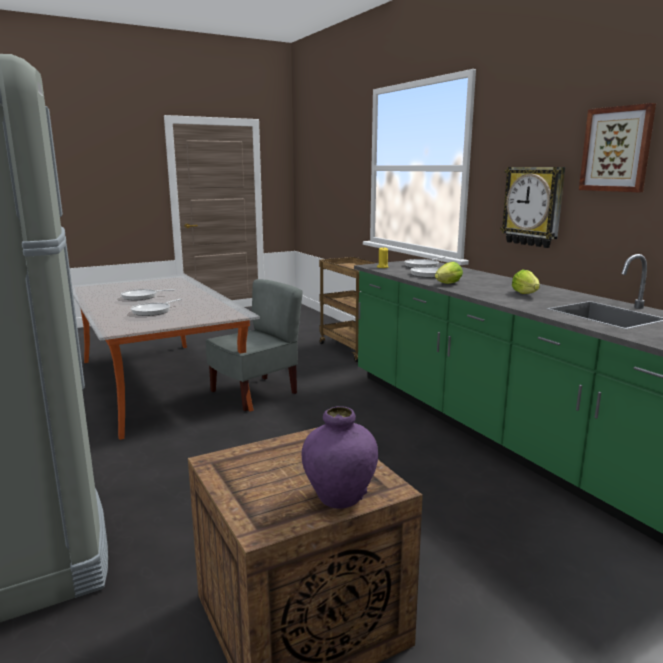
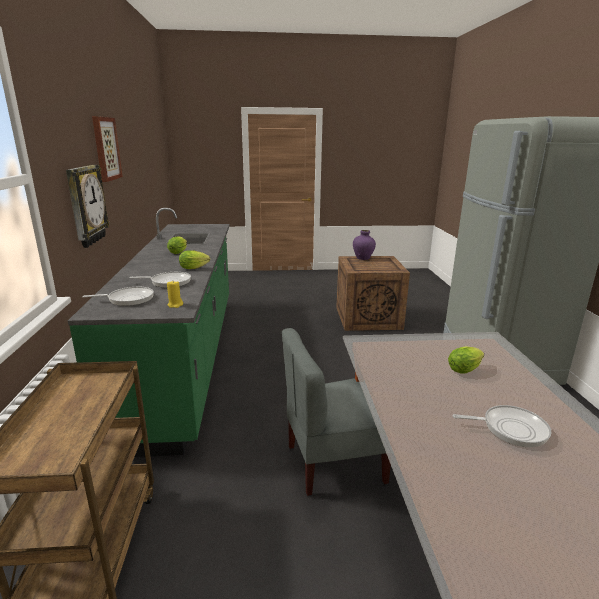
camera: 155 degrees left, 5 degrees up
(153, 311) = (465, 369): frying pan -> lettuce

